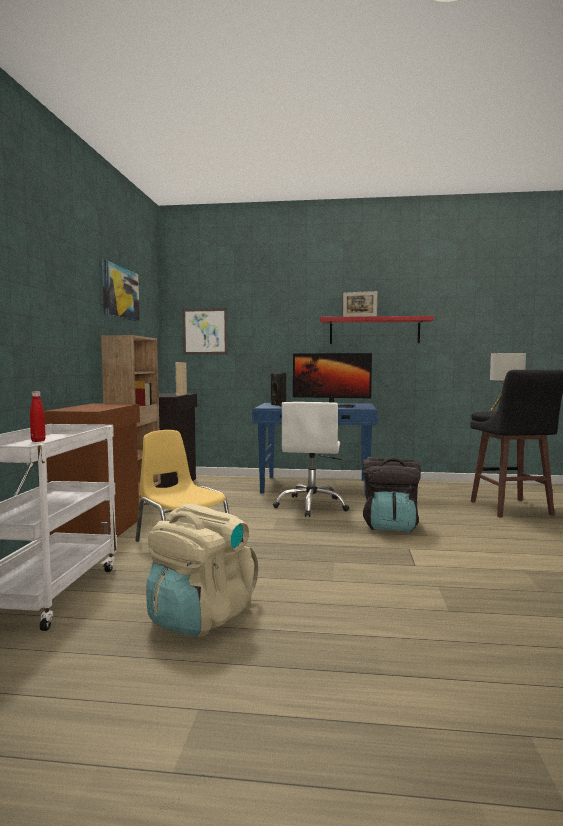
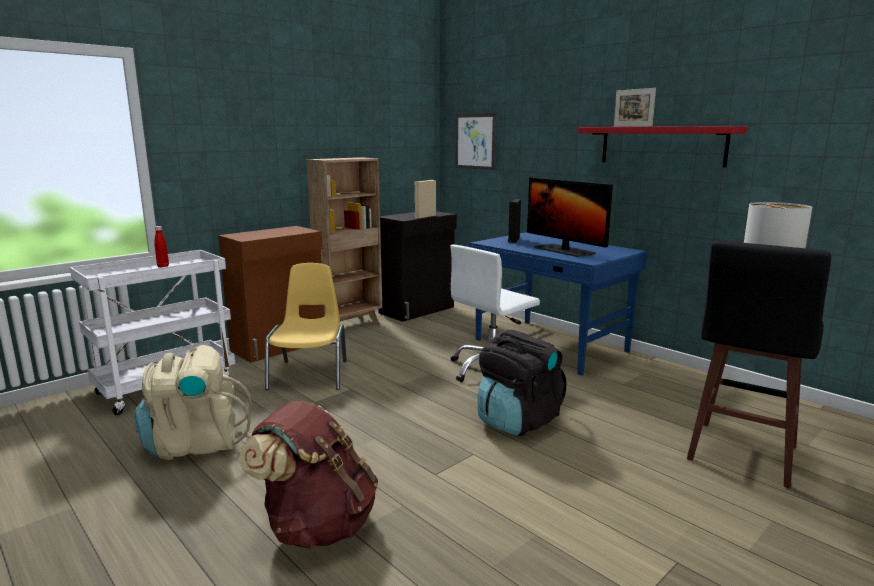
camera: 40 degrees right, 10 degrees up
(120, 292) = (351, 109): picture -> none
(421, 617) = (317, 525): none -> brown backpack

